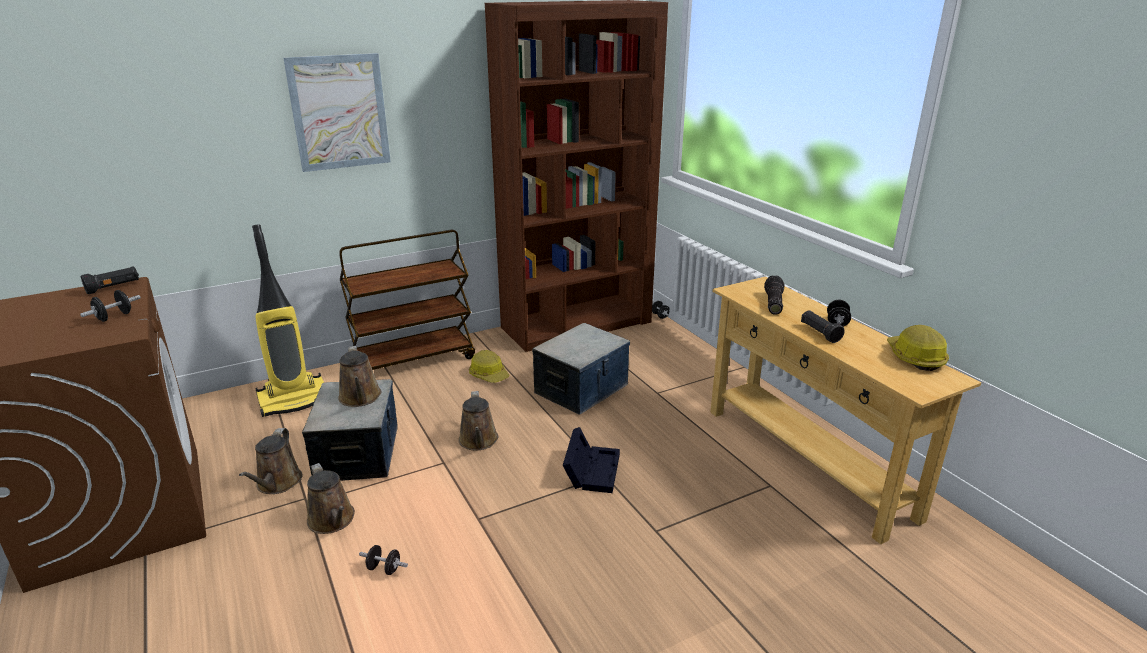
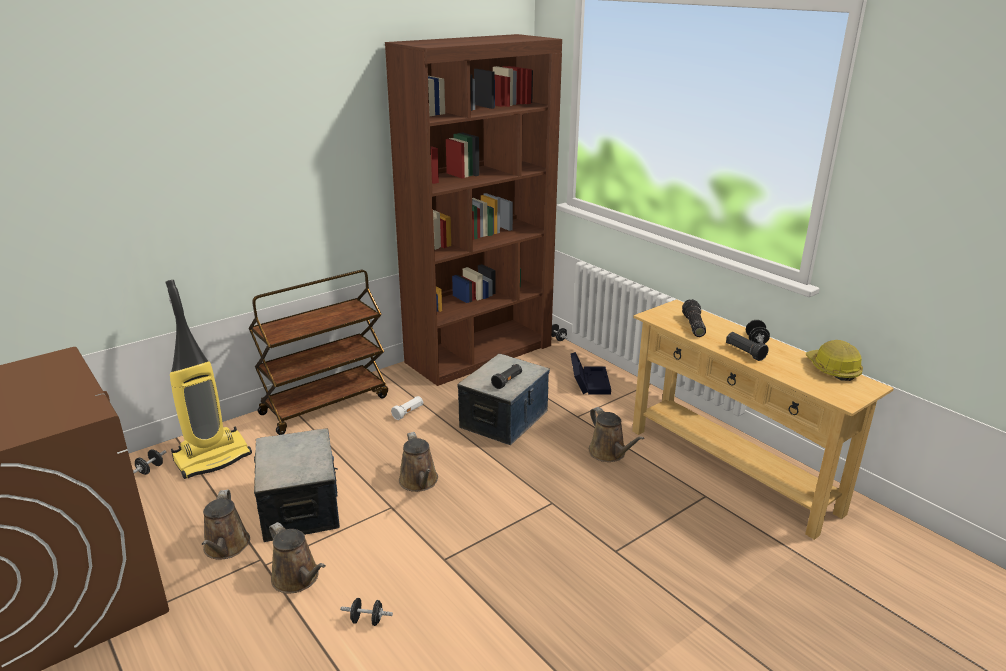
camera: 10 degrees left, 0 degrees up
(113, 287) = (46, 361): black flashlight -> black flashlight (507, 381)
(114, 317) = (67, 394): black dumbbell -> black dumbbell (150, 469)
(339, 112) = (245, 158): picture -> none
(360, 398) = (302, 451): brown watering can -> brown watering can (609, 453)
(489, 375) = (408, 413): hard hat -> white flashlight
(591, 469) = (538, 498): black storage box -> black storage box (589, 381)

